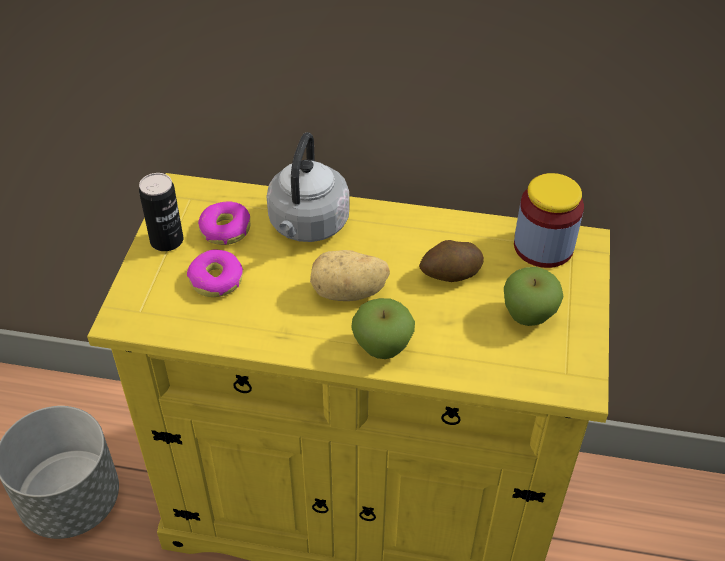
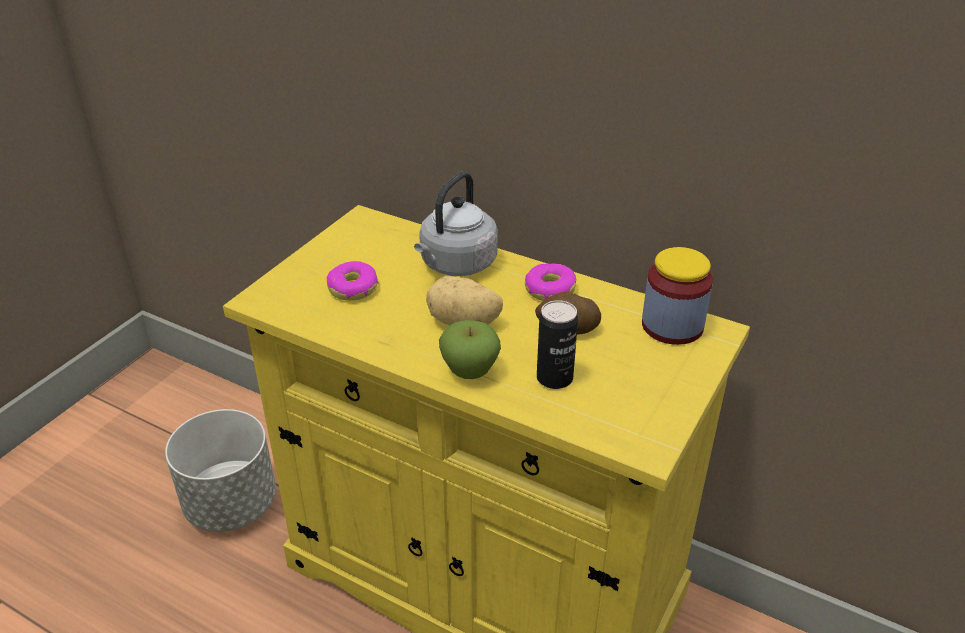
camera: 20 degrees right, 10 degrees down
(167, 241) = (329, 252): can -> can (554, 378)
(225, 230) = (382, 254): donut -> donut (549, 289)
(528, 315) = (626, 378): apple -> none

